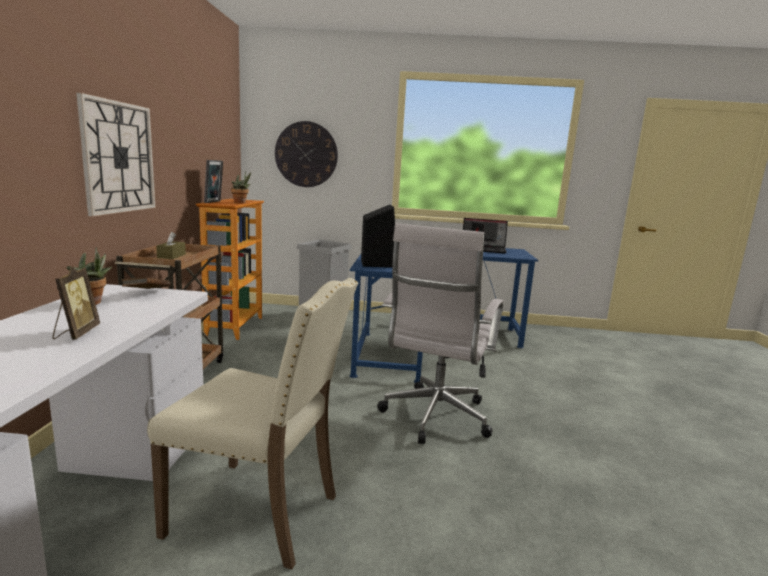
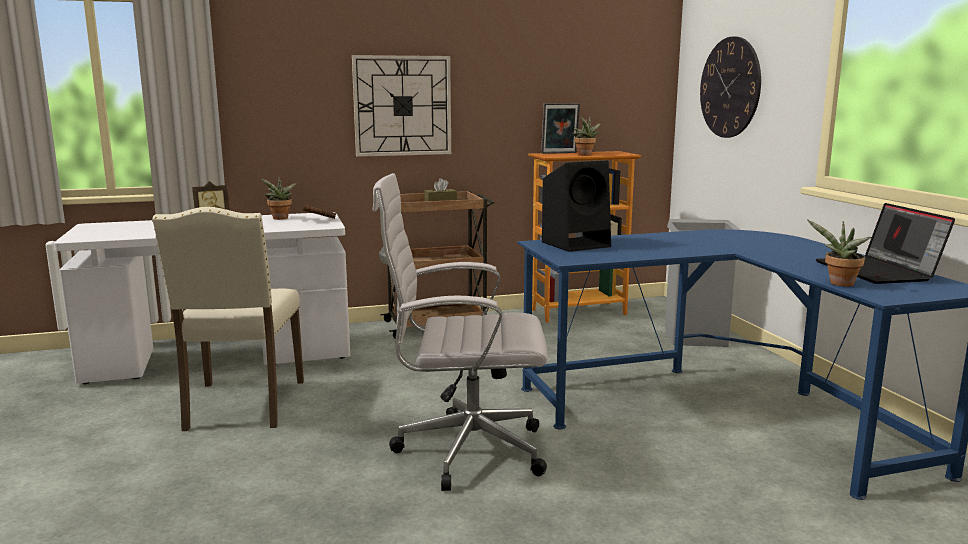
camera: 70 degrees right, 0 degrees up
(502, 256) = (839, 284): none -> potted plant

